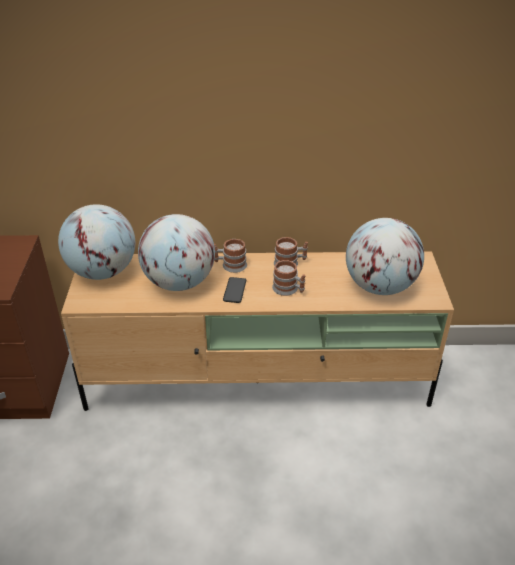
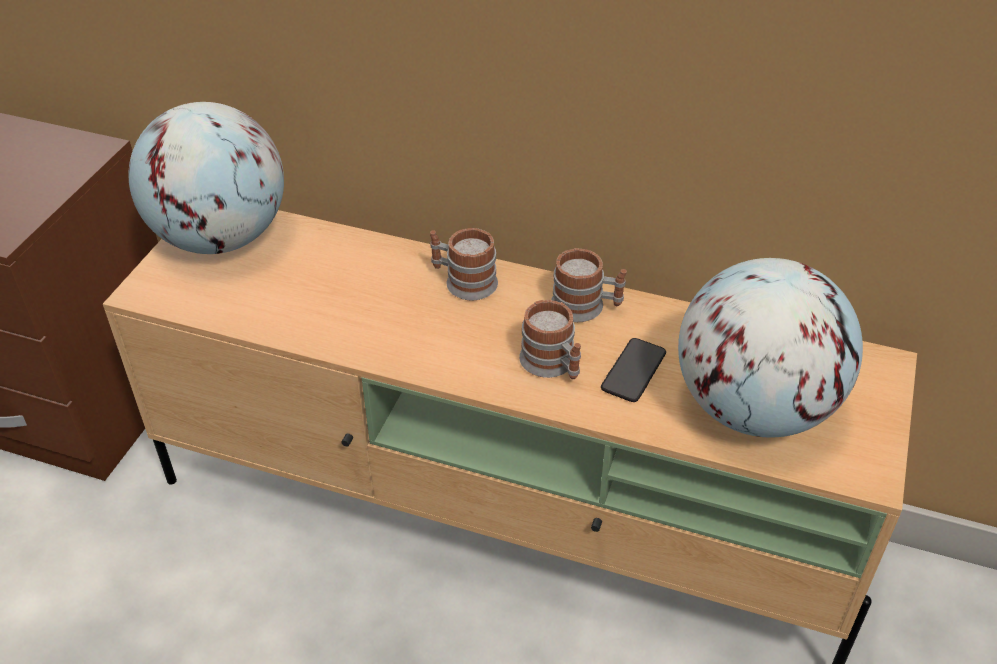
camera: 20 degrees right, 5 degrees up
(179, 282) = (346, 295): globe -> none
(234, 290) = (443, 339): phone -> phone (633, 371)

